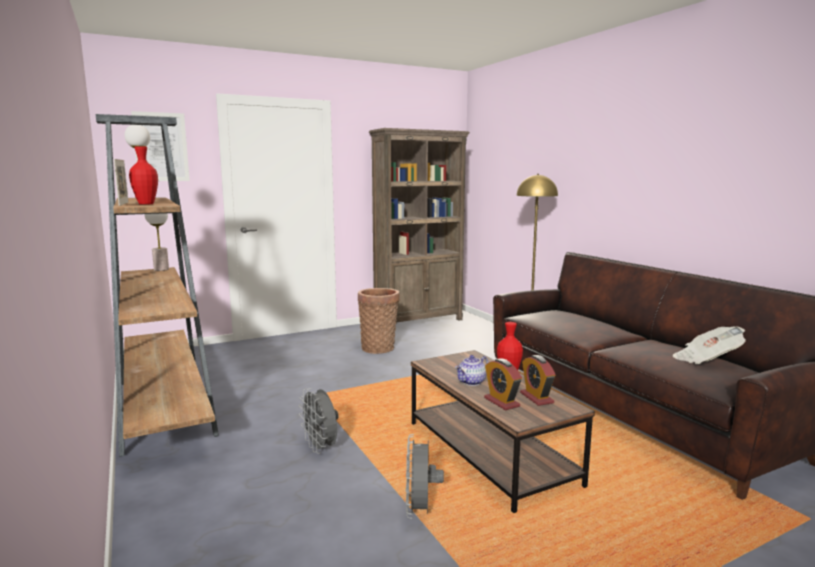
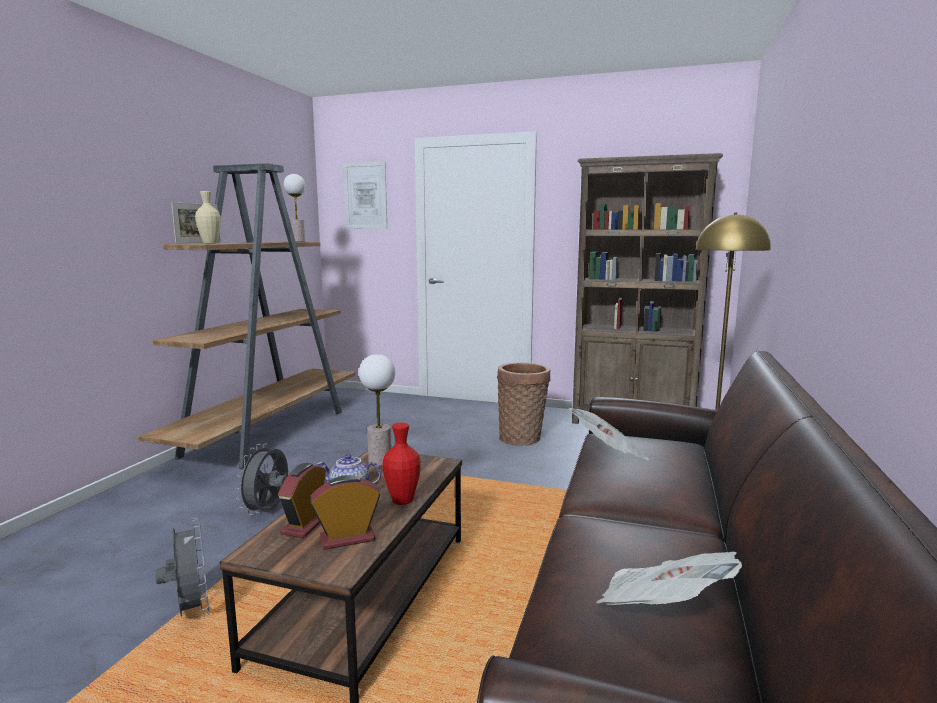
camera: 45 degrees right, 0 degrees up
(146, 204) = (210, 243): red vase -> beige vase
(161, 269) = (324, 310): table lamp -> table lamp (380, 461)
(420, 511) = (191, 611): grey fan -> grey fan turned 105 degrees clockwise
(536, 398) = (347, 538): alarm clock -> alarm clock turned 45 degrees clockwise
(552, 321) = (608, 453): none -> newspaper

